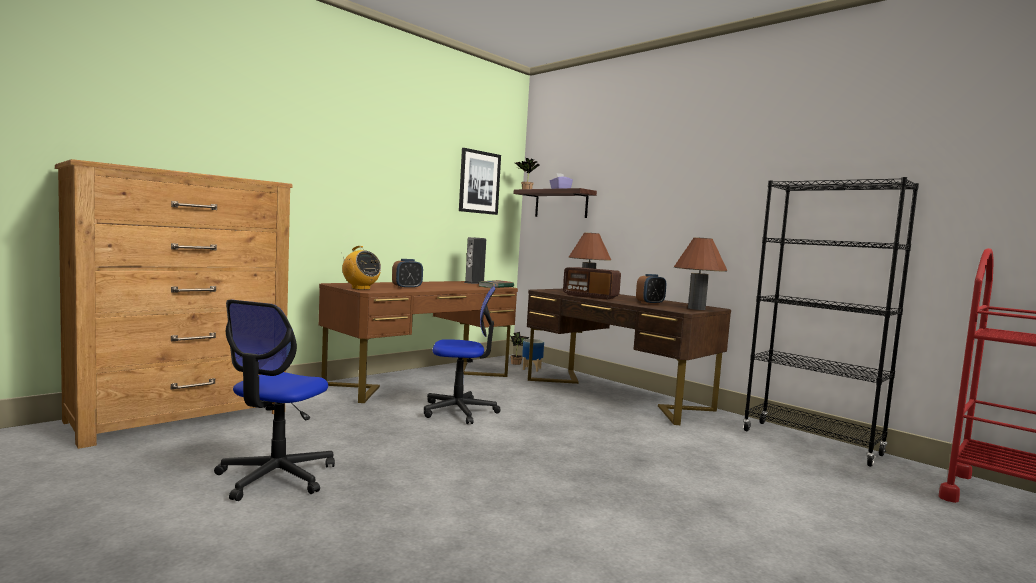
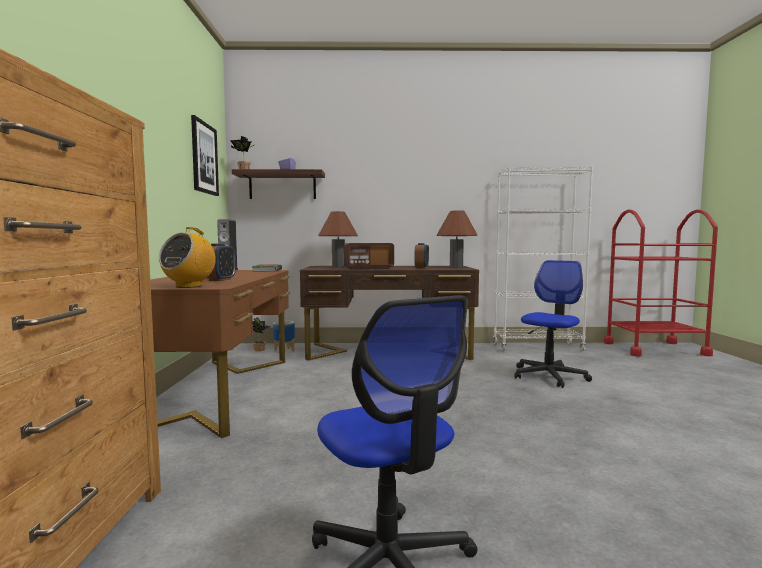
camera: 45 degrees left, 0 degrees up
(360, 288) = (189, 286): radio -> radio turned 120 degrees clockwise
(459, 411) = (335, 404): office chair -> office chair (549, 376)
(811, 443) = (537, 347): black bookcase -> white bookcase

